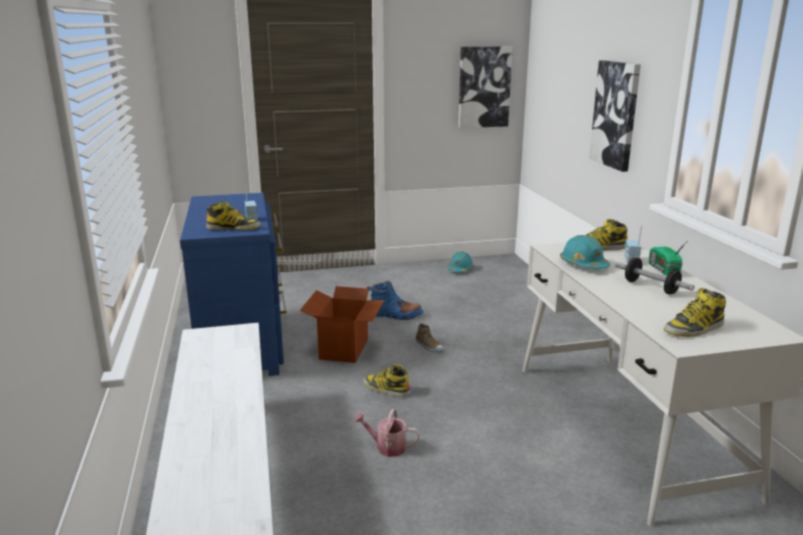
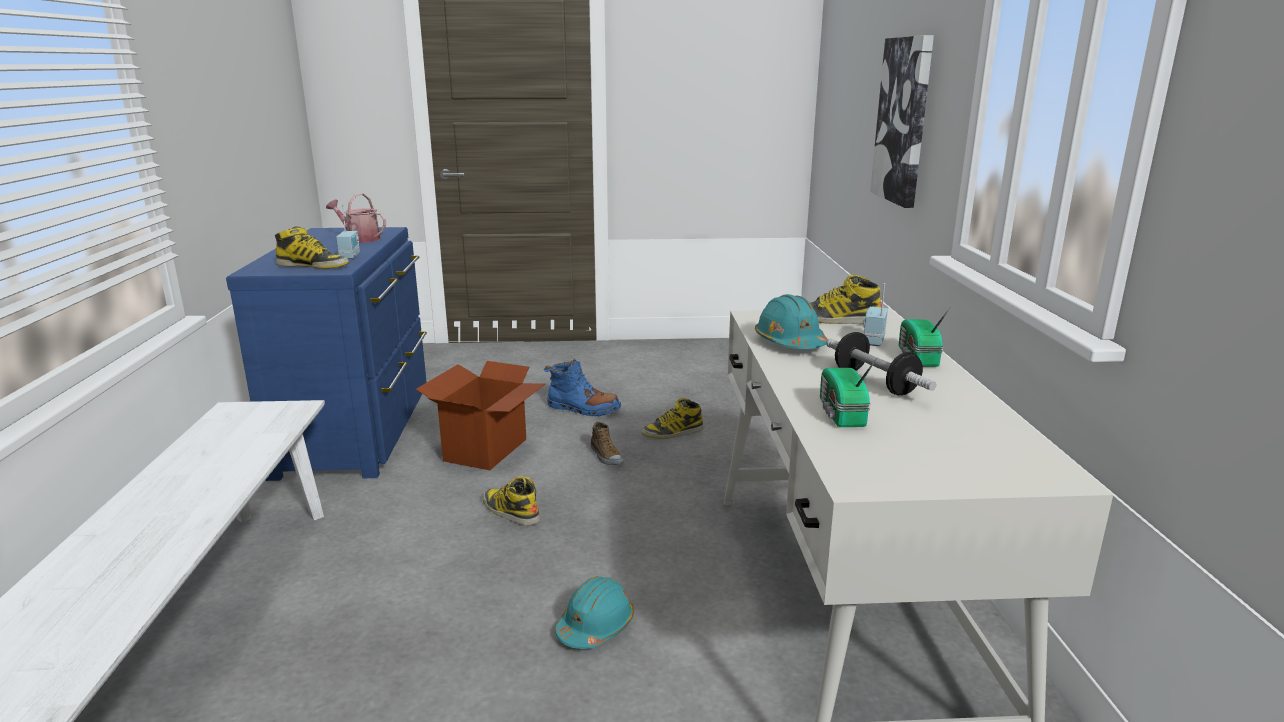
camera: 10 degrees right, 0 degrees up
(387, 447) = (459, 599): watering can -> watering can (360, 239)
(460, 269) = (708, 353): turquoise hard hat -> turquoise hard hat (595, 626)
(484, 87) = (752, 95): picture -> none
(645, 308) = (840, 414): none -> radio
(694, 328) = (901, 454): boot -> boot (672, 432)

